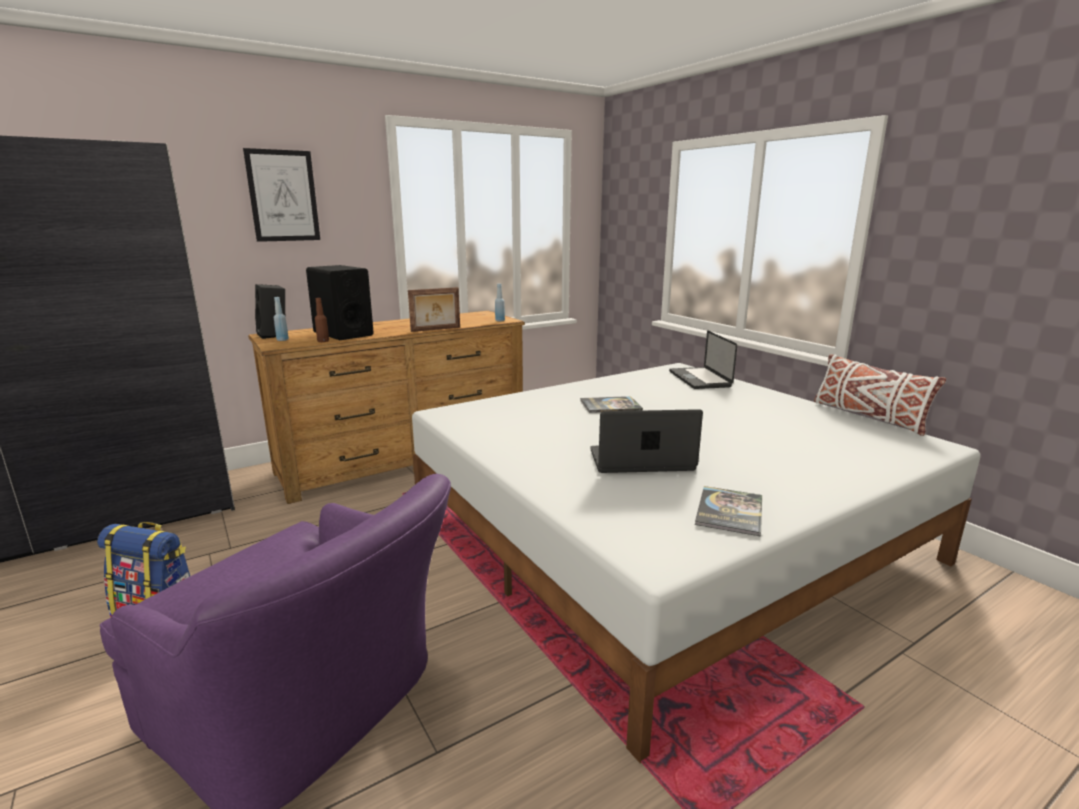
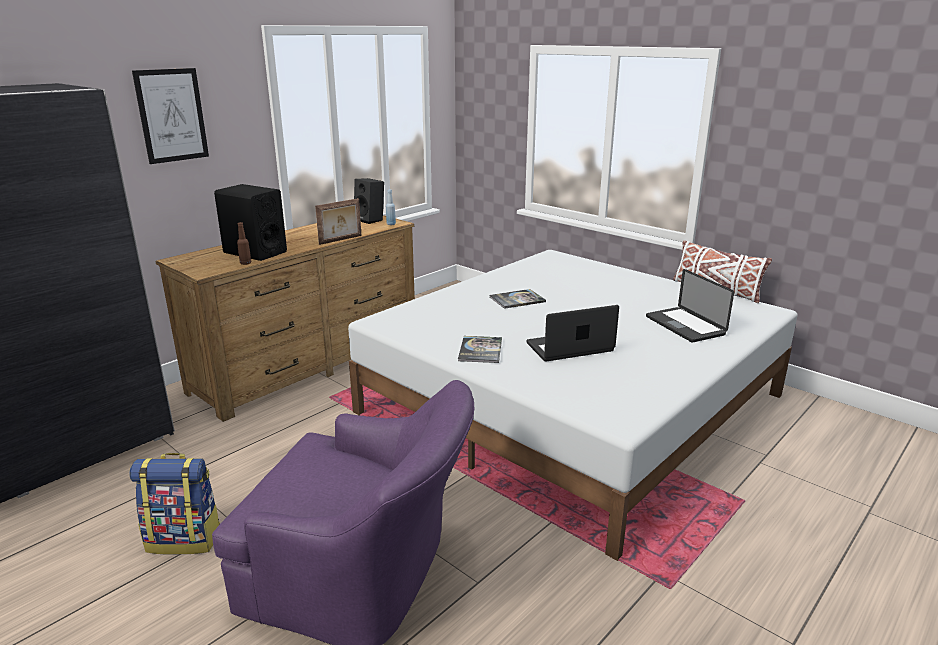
camera: 15 degrees left, 5 degrees up
(275, 335) = (186, 259): black speaker -> black speaker (371, 220)
(282, 340) = (202, 265): blue bottle -> none
(699, 379) = (575, 266): laptop -> laptop (684, 326)
(729, 511) = (651, 380): book -> book (480, 350)

